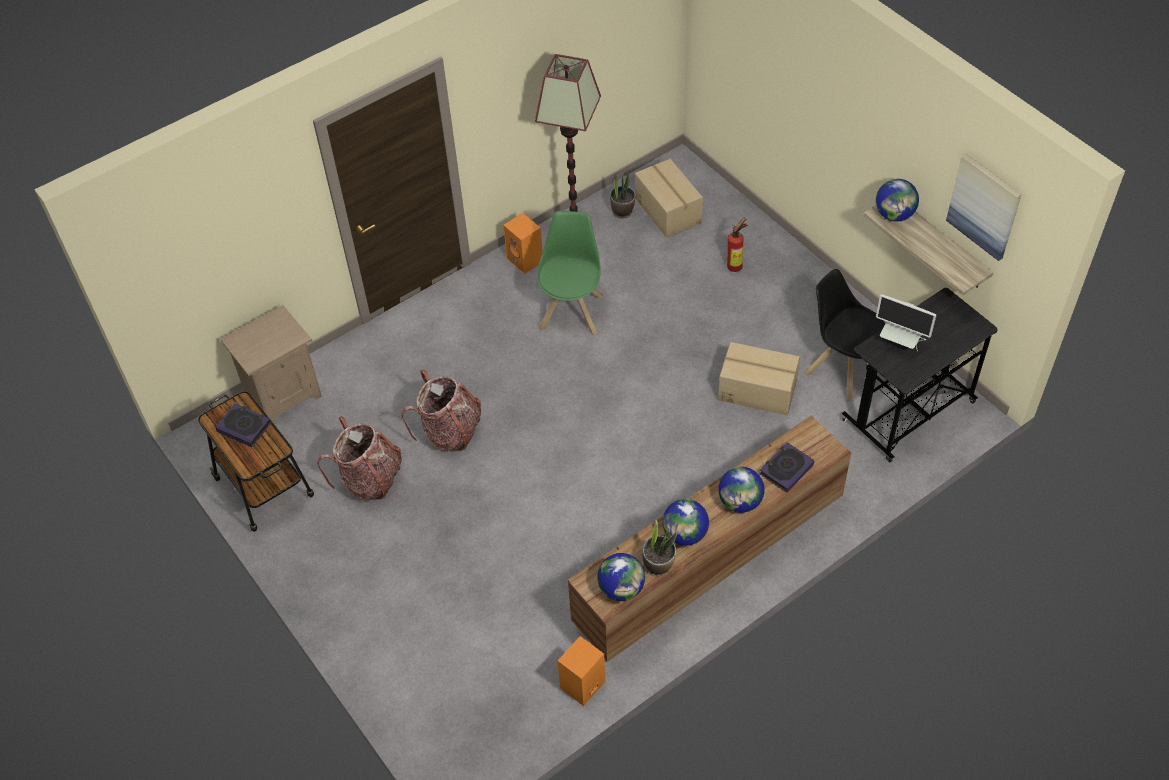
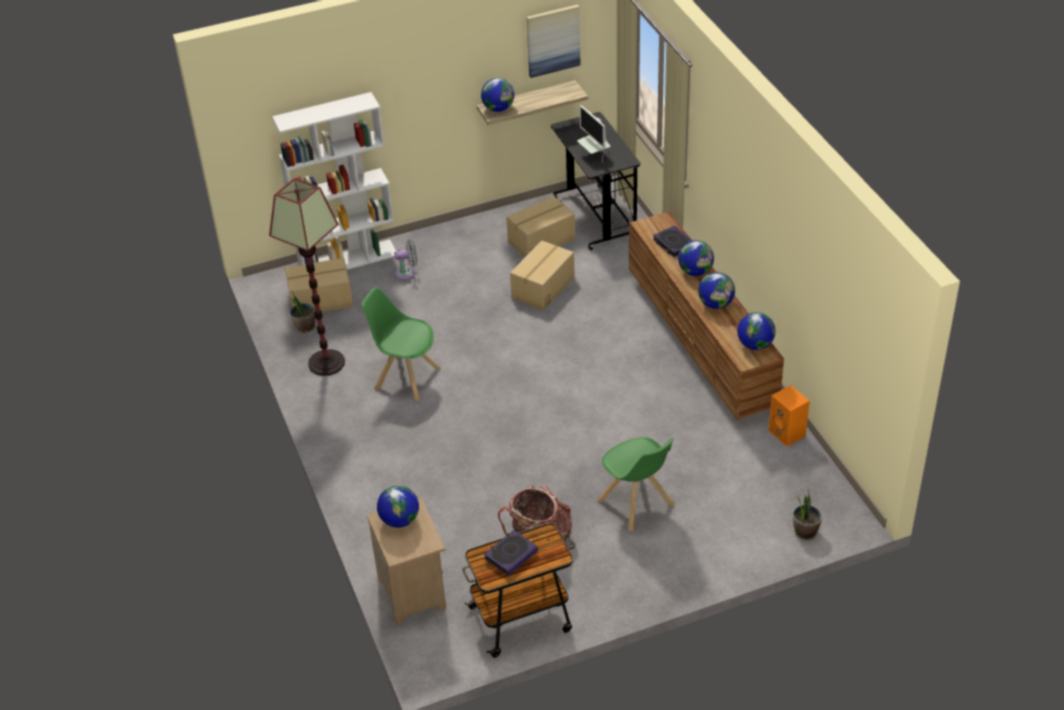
camera: 75 degrees left, 10 degrees down
(278, 330) = (399, 520): none -> globe
(436, 554) = (637, 504): none -> green chair
(450, 432) = (508, 477): backpack -> none
(526, 260) = (329, 398): orange speaker -> none
(658, 565) = (739, 322): potted plant -> potted plant (805, 531)
(736, 266) = (407, 273): fire extinguisher -> grey fan
(739, 213) = (348, 260): none -> white bookcase
(842, 368) = (540, 240): black chair -> cardboard box
(899, 344) = (594, 156): monitor -> monitor turned 105 degrees clockwise

